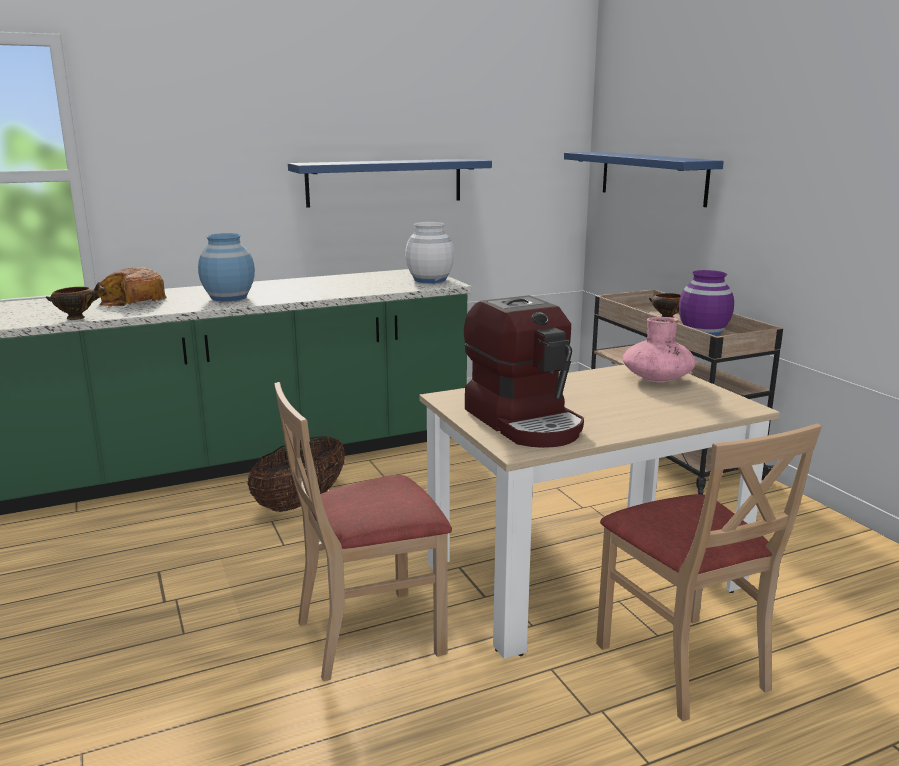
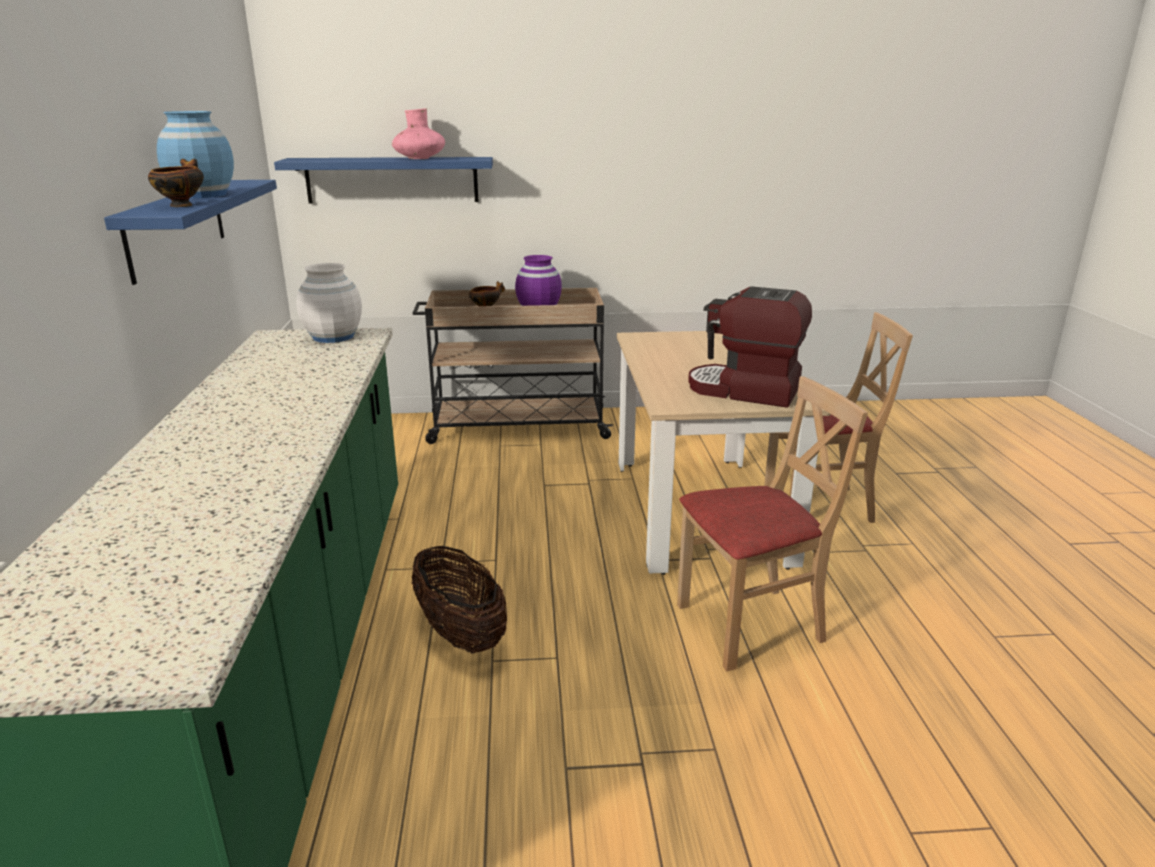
camera: 70 degrees left, 5 degrees up
(78, 317) = (243, 552): bowl -> bowl (182, 205)
(132, 301) = (172, 506): bread -> none
(229, 297) = (262, 436): blue vase -> blue vase (202, 195)
(369, 634) = (750, 625): beige chair -> beige chair turned 105 degrees counterclockwise
(525, 422) = (745, 390): coffee machine -> coffee machine turned 150 degrees counterclockwise
(656, 379) = (666, 341): pink vase -> pink vase (419, 158)

